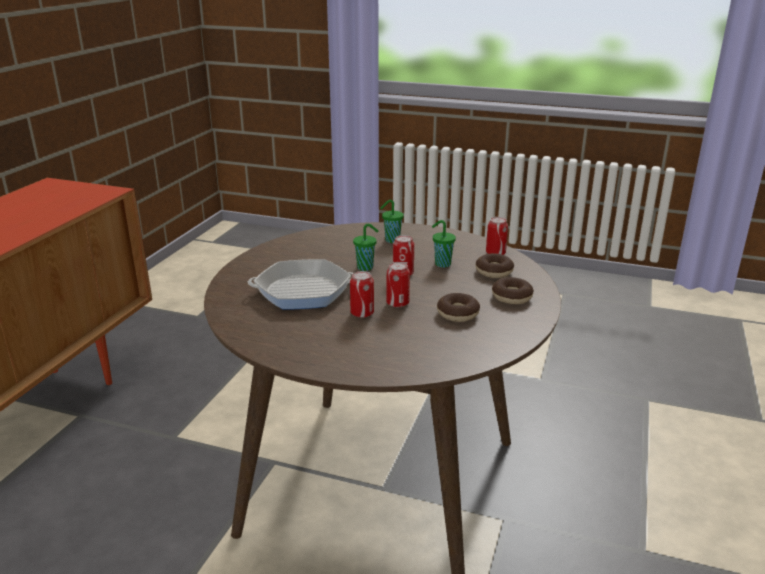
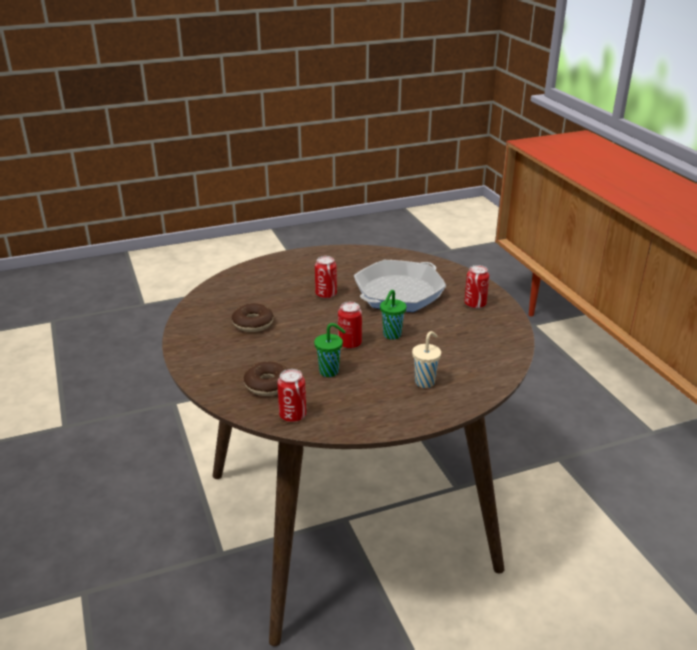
camera: 140 degrees right, 5 degrees up
(391, 240) = (425, 382): green cup -> beige cup
(397, 303) = (312, 313): can -> can (475, 304)
(511, 297) = (222, 360): donut -> none

